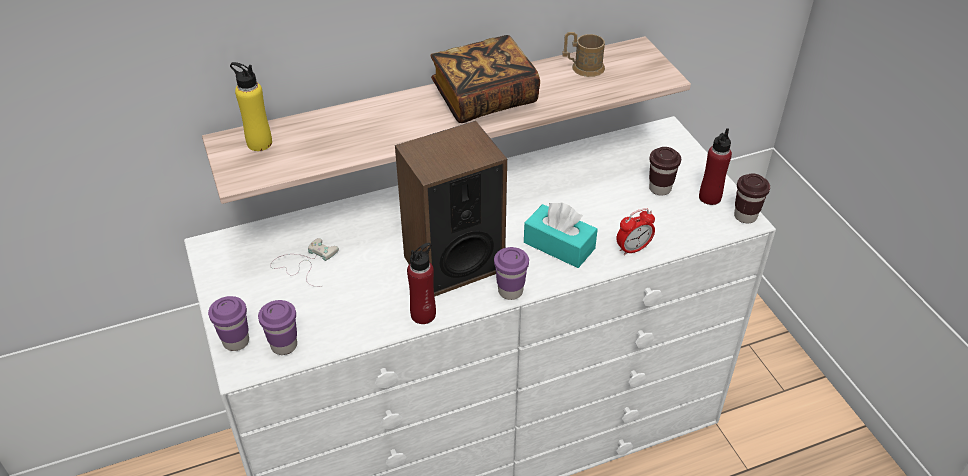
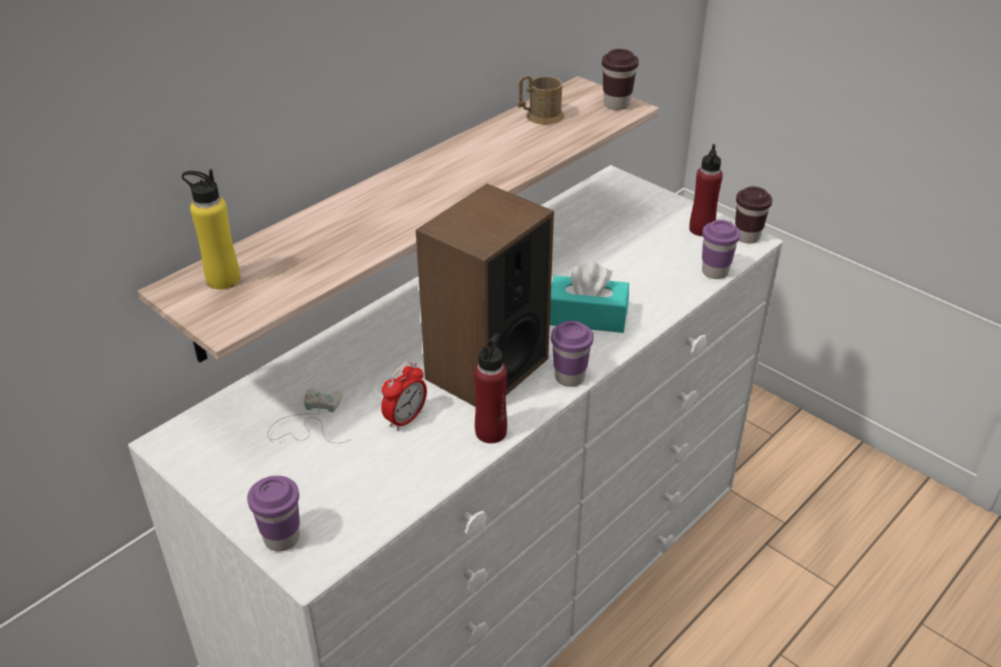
camera: 25 degrees left, 5 degrees down
(284, 345) = (347, 521): purple cup -> purple cup (715, 272)
(484, 98) = (458, 169): book -> none
(633, 249) = (664, 298): alarm clock -> alarm clock (405, 419)
(660, 188) = (647, 234): brown cup -> brown cup (616, 104)

